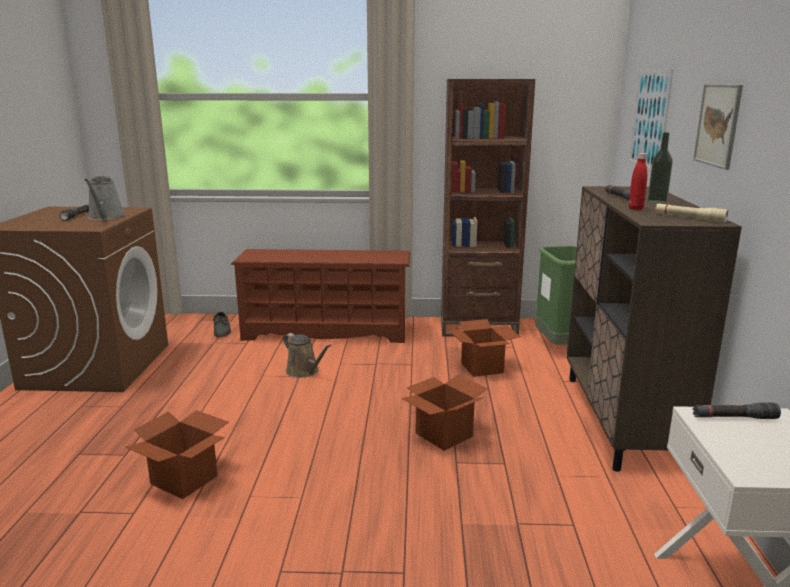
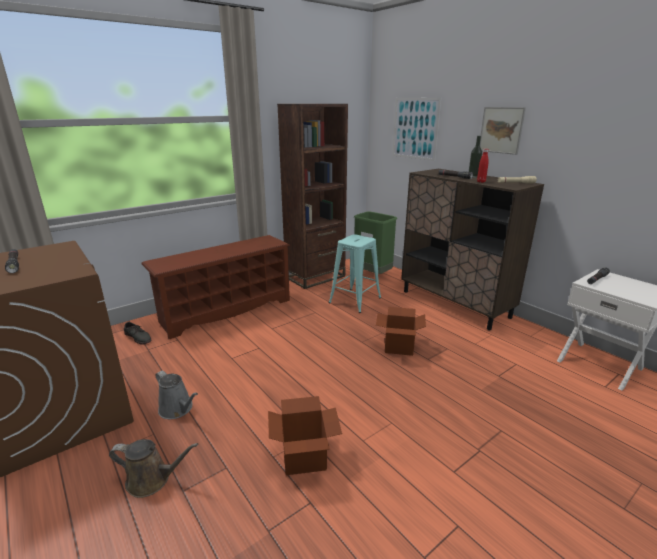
camera: 40 degrees left, 5 degrees up
(105, 217) = (56, 259): grey watering can -> grey watering can (177, 409)
(304, 372) = (257, 343): brown watering can -> brown watering can (152, 480)
(481, 367) = (355, 300): cardboard box -> turquoise stool

